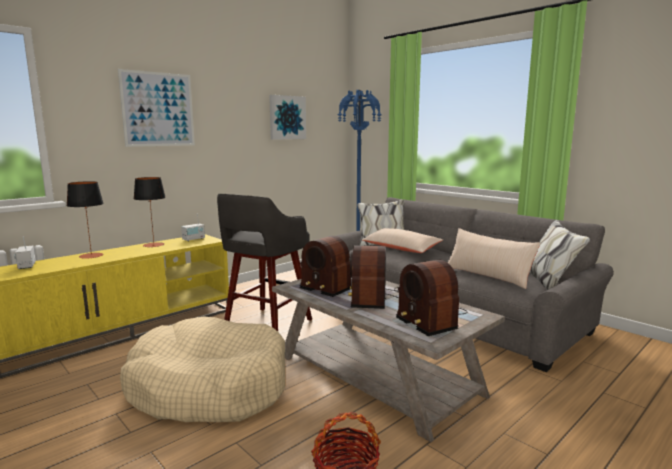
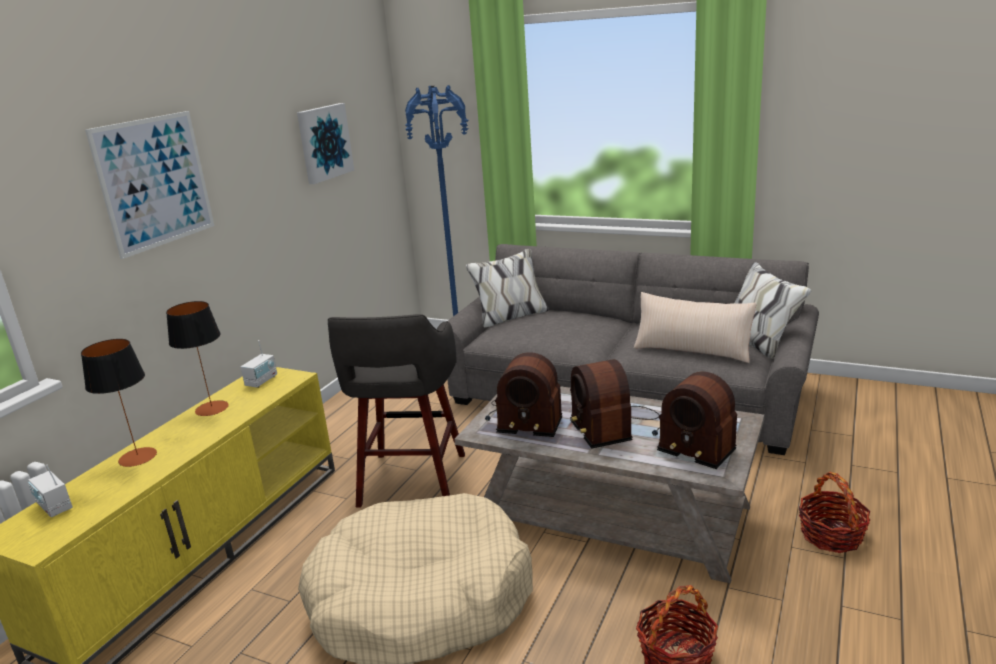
camera: 20 degrees left, 10 degrees up
(401, 248) = (551, 324): beige pillow -> none
(547, 435) = (831, 535): none -> basket

